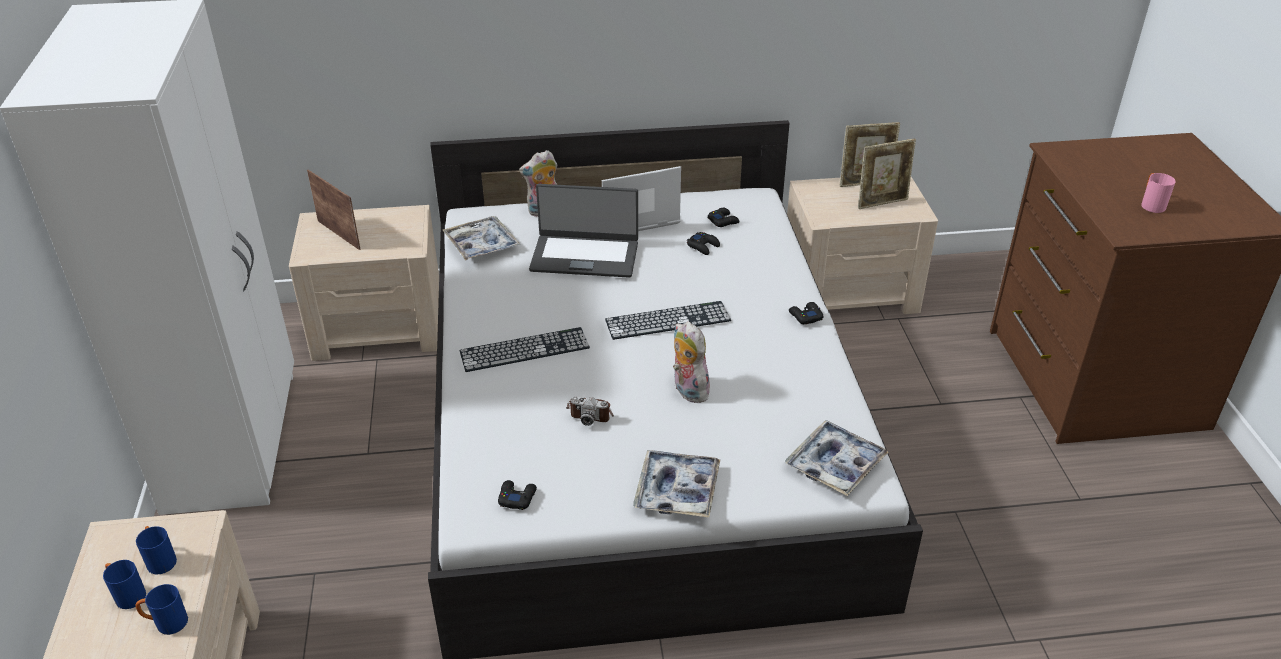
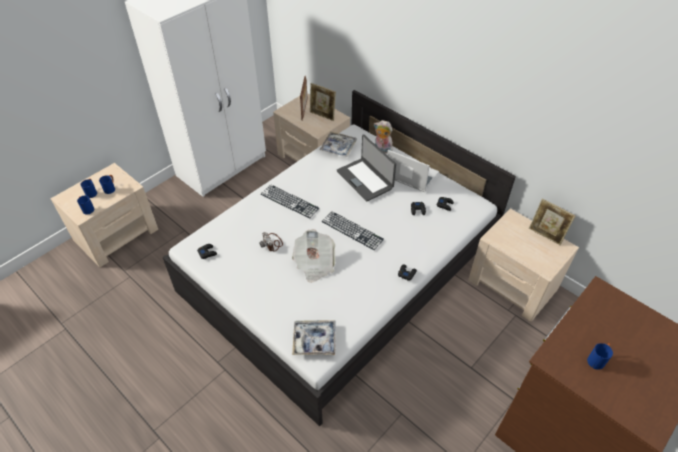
camera: 50 degrees right, 10 degrees up
(677, 490) = (252, 296): tray -> none
(687, 390) = (314, 264): plush toy -> newspaper
(882, 202) = (536, 251): picture frame -> picture frame (322, 116)
(1150, 204) = (597, 360): pink mug -> blue mug

